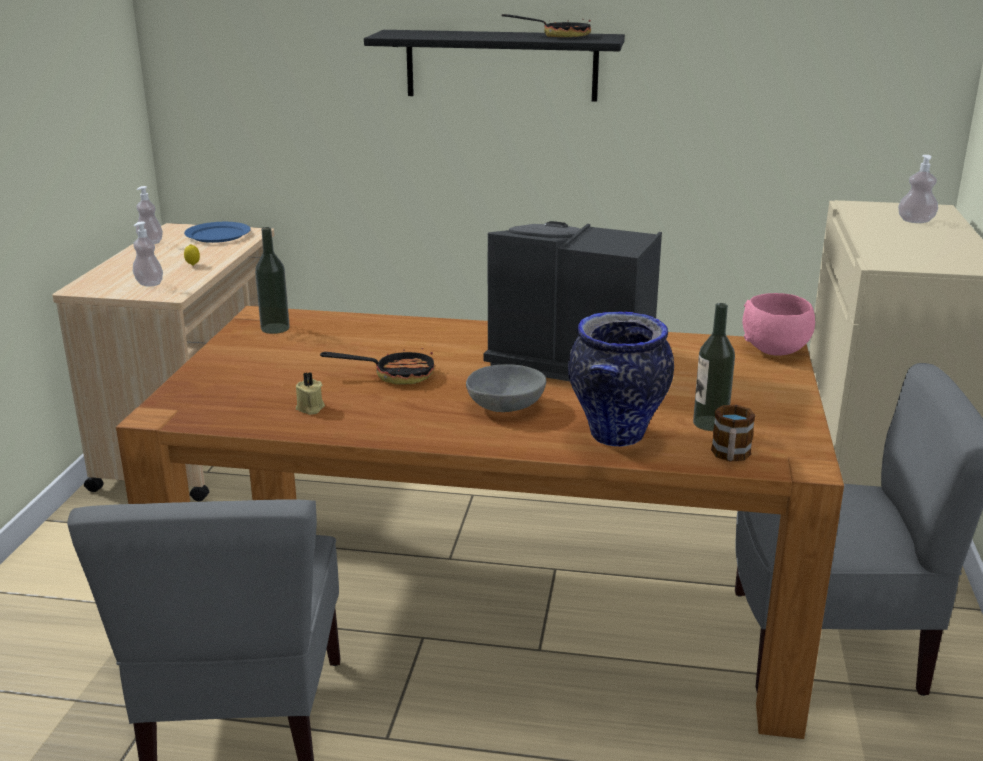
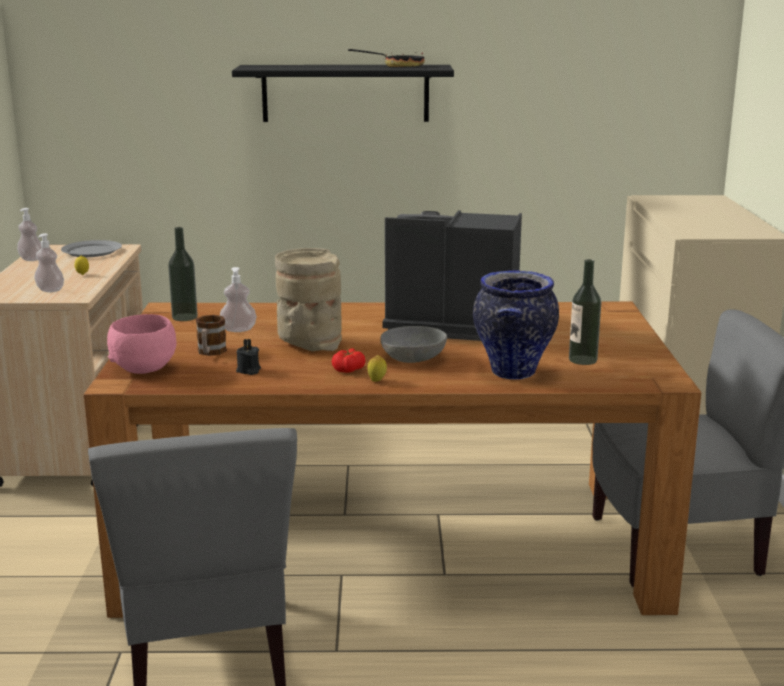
camera: 10 degrees left, 5 degrees down
(218, 235) = (92, 251): blue plate -> grey plate
(310, 408) = (248, 371): beige candle -> black candle
(395, 375) = (309, 344): frying pan -> beige vase
(423, 416) = (348, 369): none -> tomato
(449, 435) = (377, 381): none -> lemon
(730, 456) = (608, 380): mug -> mug (210, 352)
(776, 350) = (612, 309): pink bowl -> pink bowl (145, 369)
(915, 221) = (701, 206): soap dispenser -> soap dispenser (238, 330)

